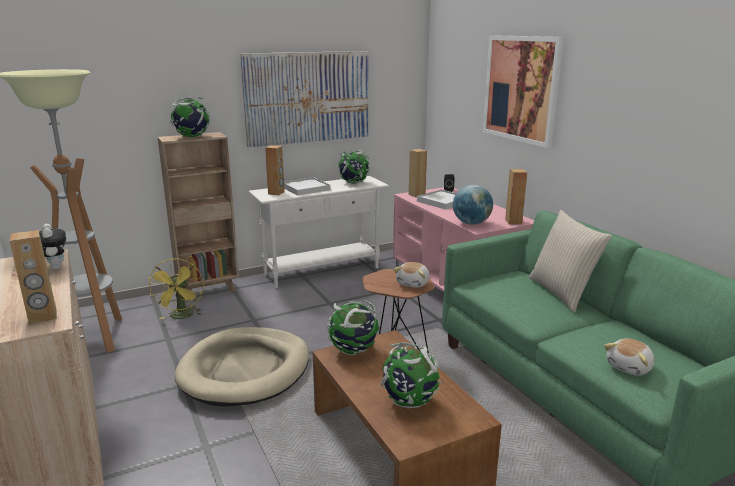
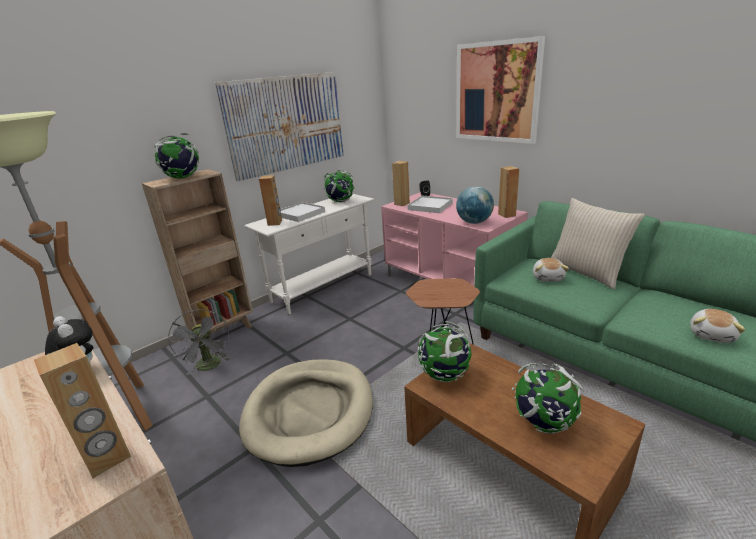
camera: 15 degrees left, 5 degrees up
(182, 317) = (210, 366): yellow fan -> grey fan
(413, 283) = (458, 290): plush toy -> plush toy (548, 278)

